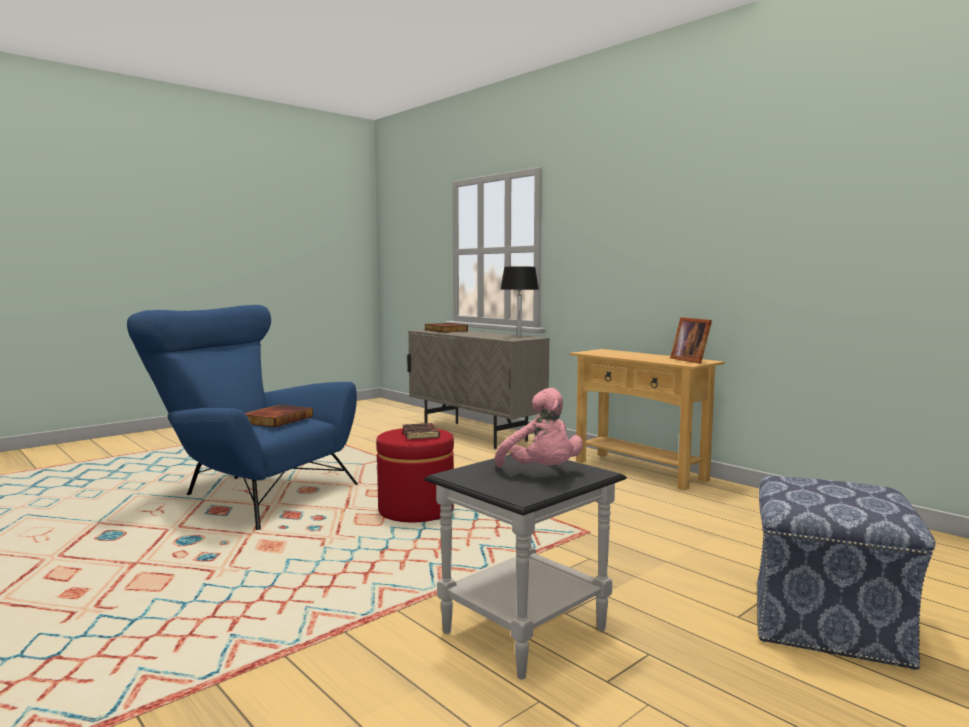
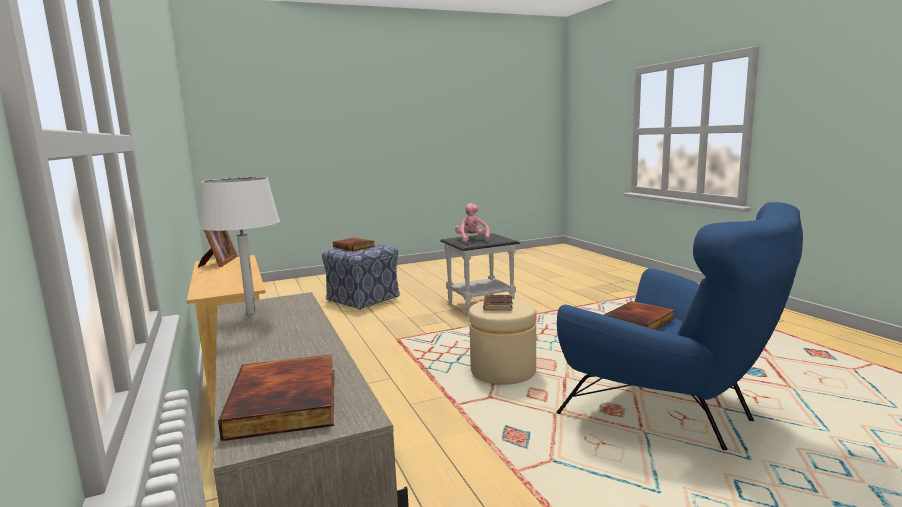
camera: 160 degrees left, 5 degrees up
(416, 510) = (503, 371): red ottoman -> beige ottoman
(519, 336) = (251, 313): black table lamp -> white table lamp
(852, 493) = (354, 246): none -> book

